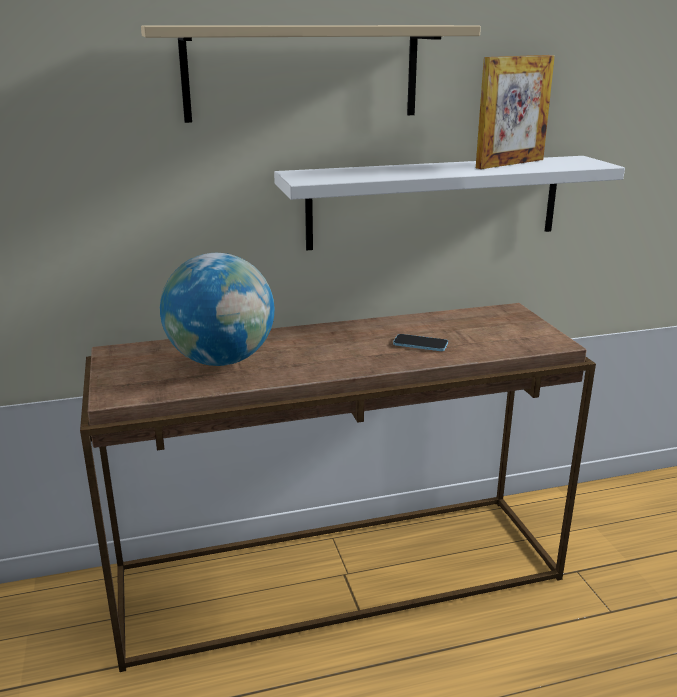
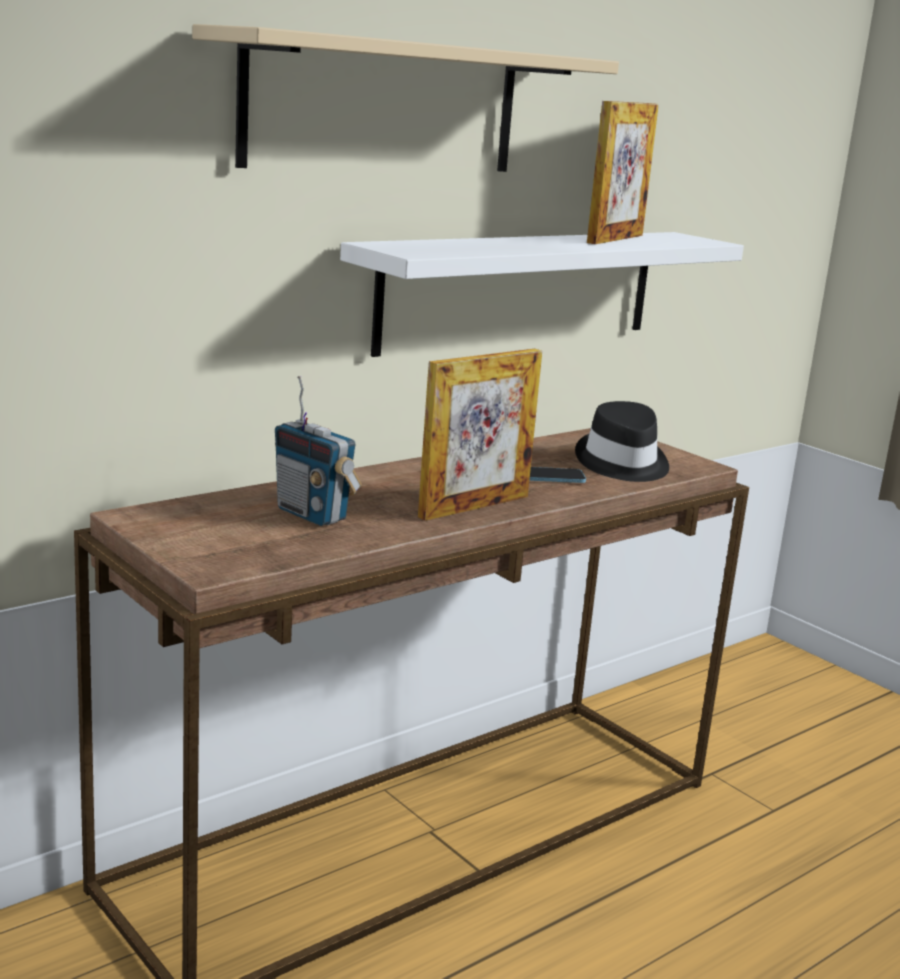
camera: 25 degrees left, 5 degrees down
(221, 360) = (312, 514): globe -> radio
(339, 364) = (474, 506): none -> picture frame
(491, 337) = (621, 463): none -> black hat

